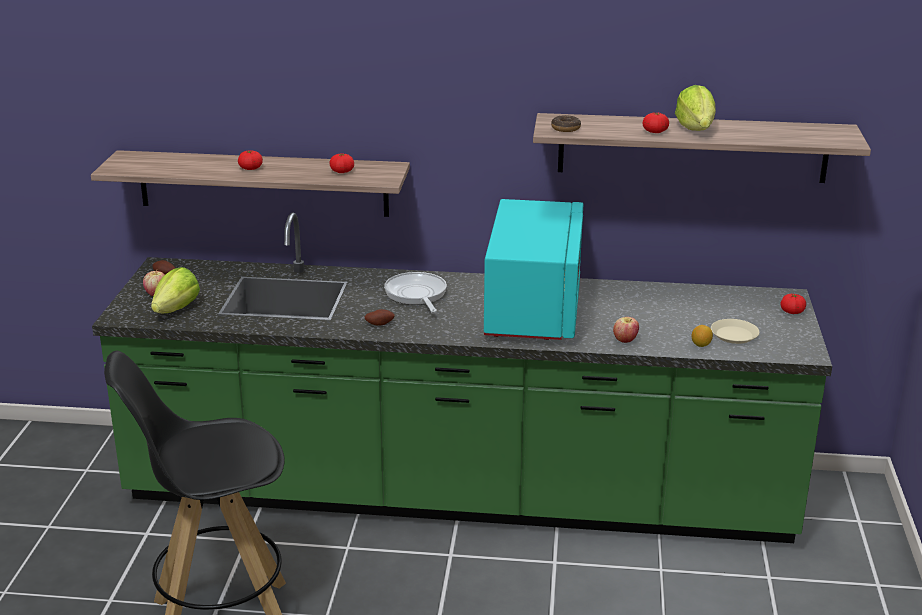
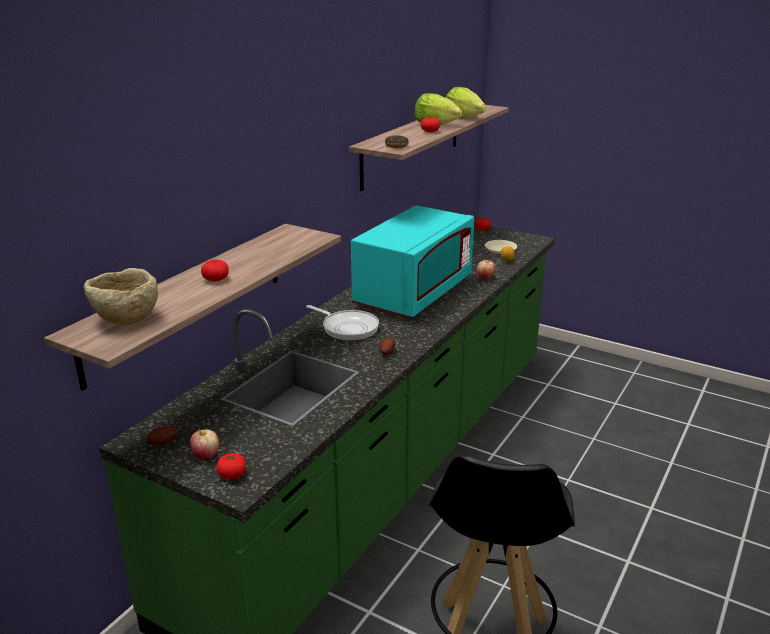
camera: 65 degrees left, 0 degrees up
(156, 162) = (126, 320): none -> beige bowl
(176, 309) = (258, 448): lettuce -> lettuce (463, 117)
(342, 171) = (277, 247): tomato -> tomato (232, 475)
(416, 295) = (347, 328): frying pan -> frying pan turned 150 degrees counterclockwise
(534, 309) = (414, 293): turquoise microwave -> turquoise microwave turned 90 degrees clockwise

